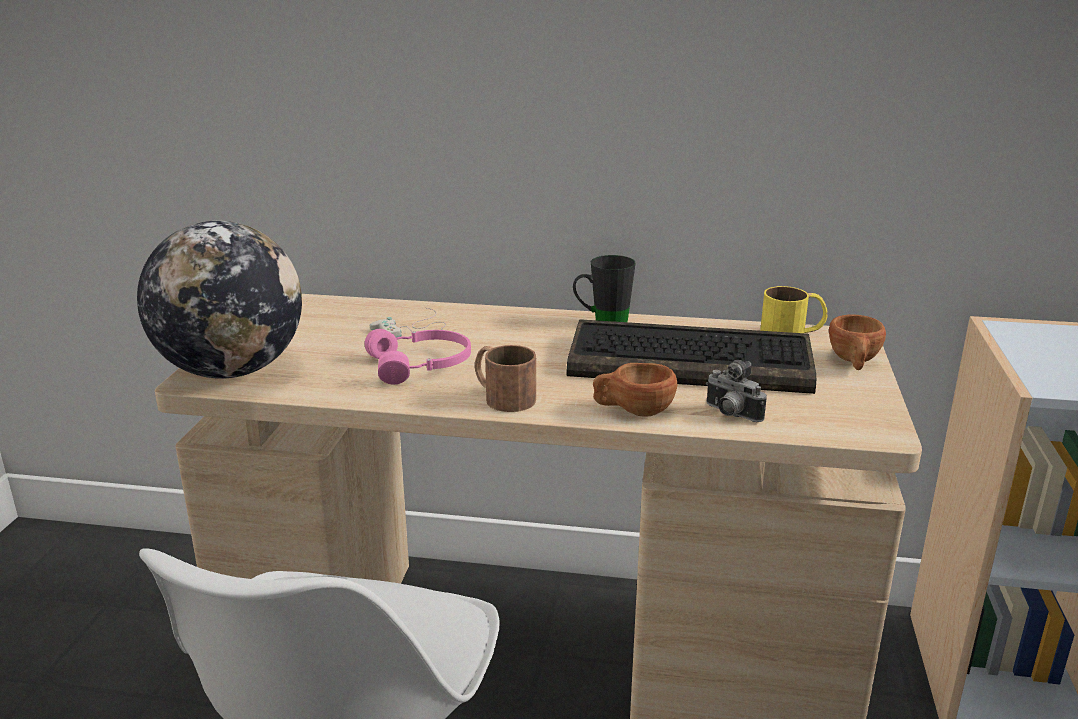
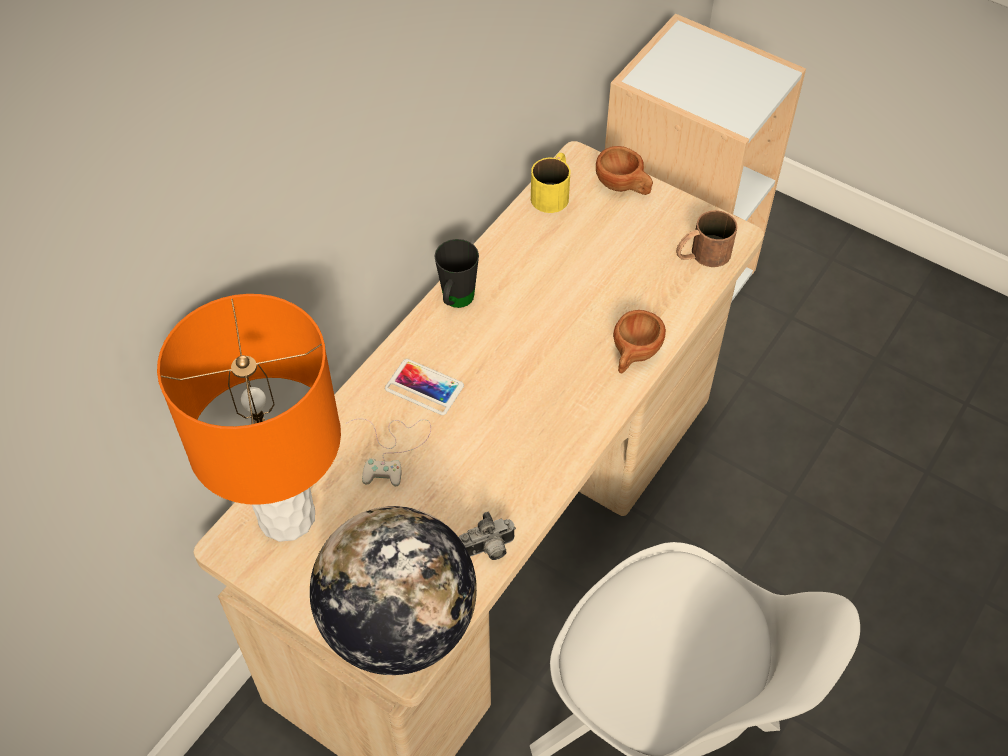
camera: 65 degrees left, 30 degrees up
(319, 311) = (286, 517): none -> orange table lamp
(422, 366) = (473, 467): pink headphones -> none
(493, 330) = (424, 387): none -> phone
(502, 396) = (565, 429): brown mug -> brown mug (702, 254)
(692, 362) = (569, 280): keyboard -> none
(730, 415) = (668, 301): camera -> camera (488, 550)

